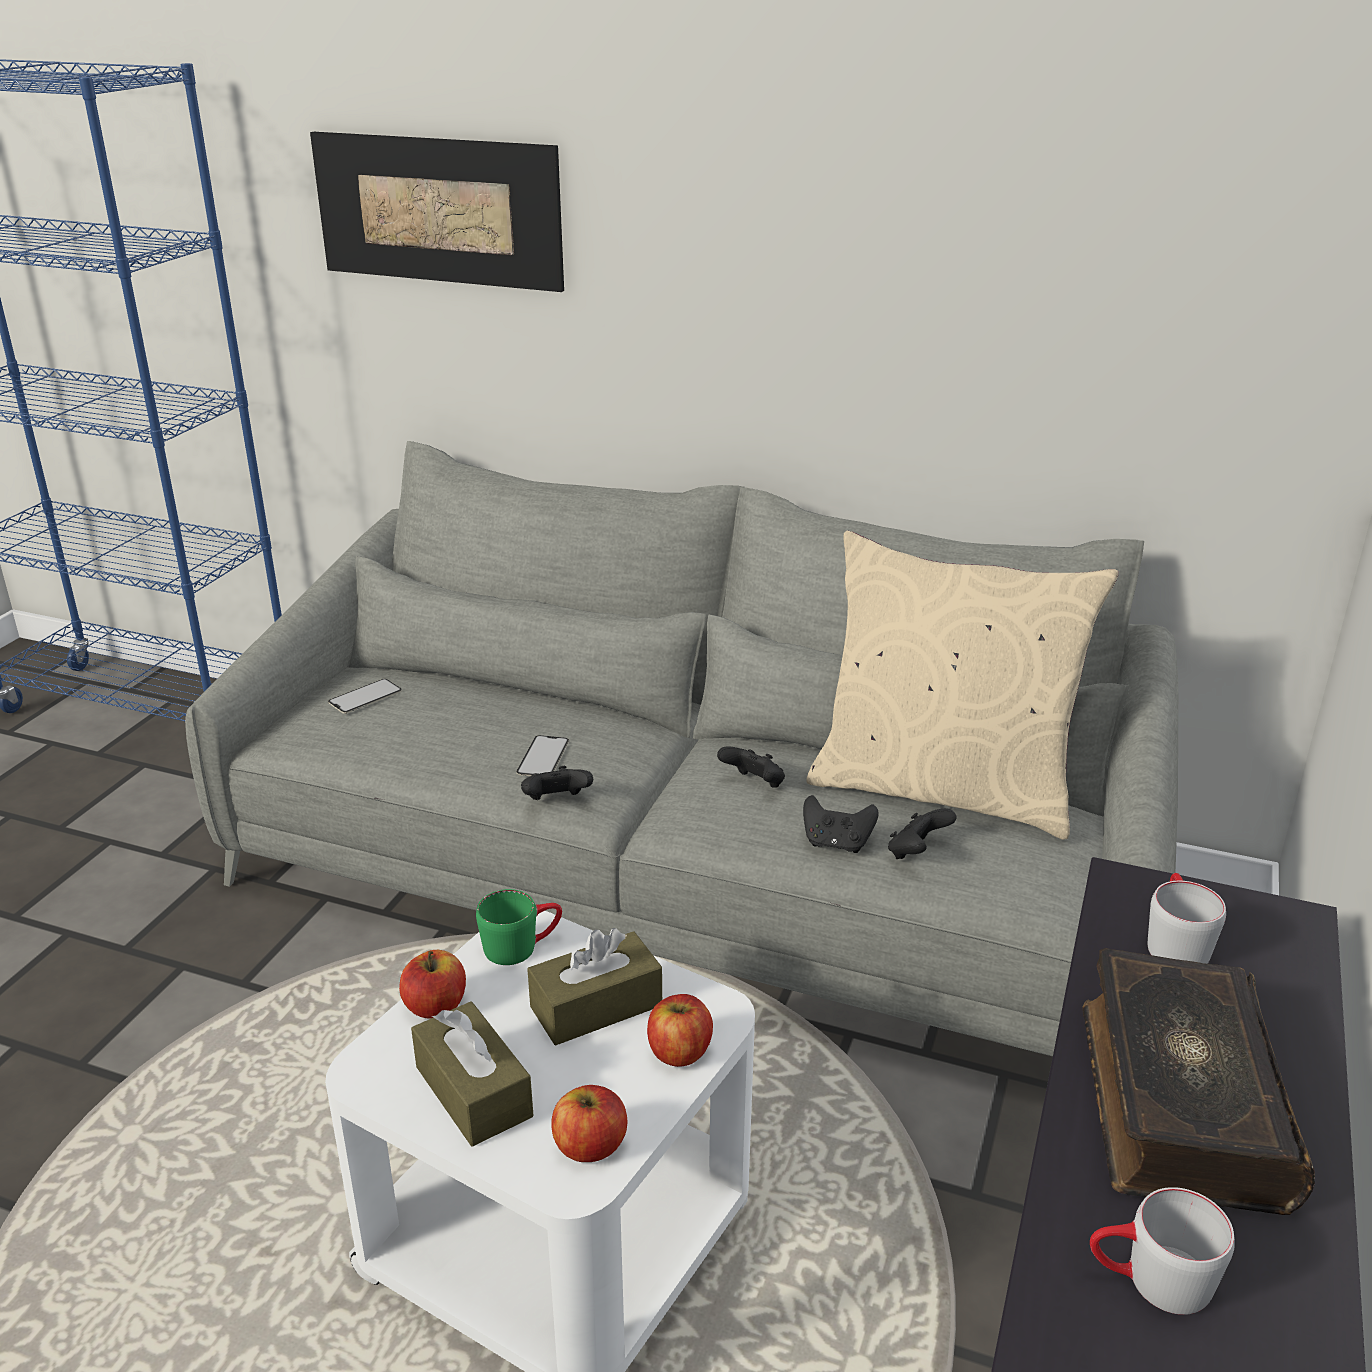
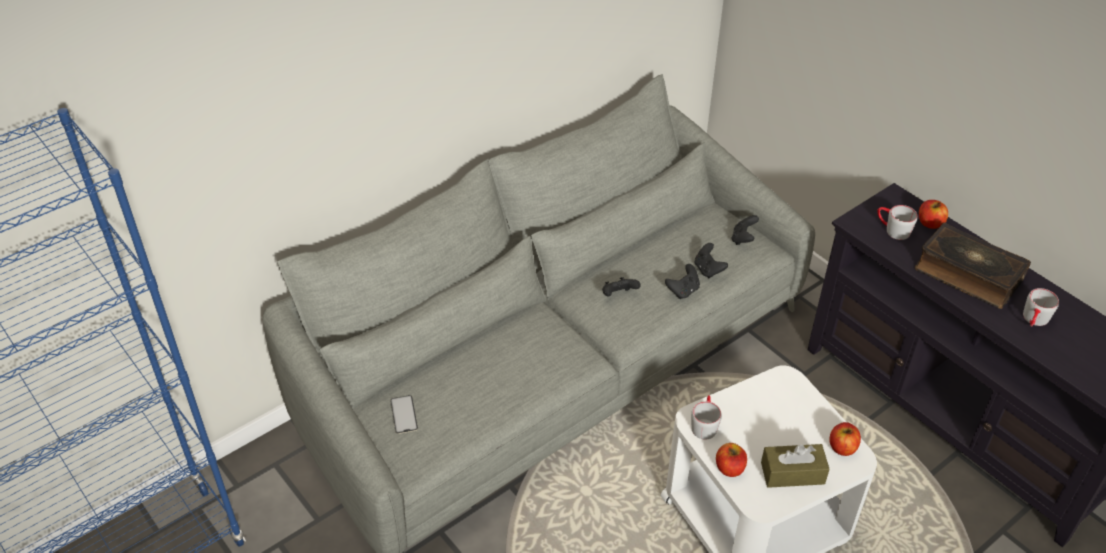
camera: 60 degrees left, 15 degrees up
(438, 210) = (265, 107): picture -> none
(522, 945) = (704, 424): green mug -> grey mug
(543, 757) = (533, 361): phone -> none
(556, 802) = (578, 372): black game controller -> black game controller (743, 239)
(596, 1006) = (761, 414): brown tissue box -> none
(679, 1052) = (803, 399): apple -> apple (930, 223)
(942, 788) = (666, 237): beige pillow -> none

